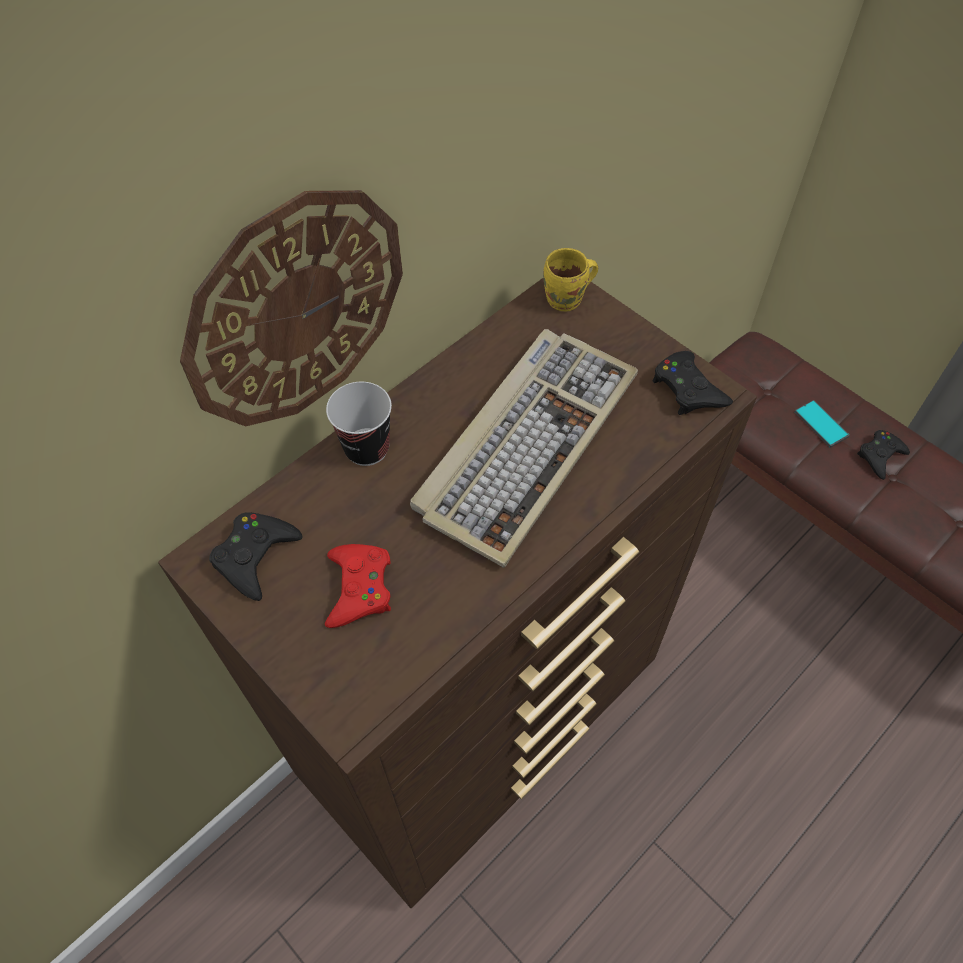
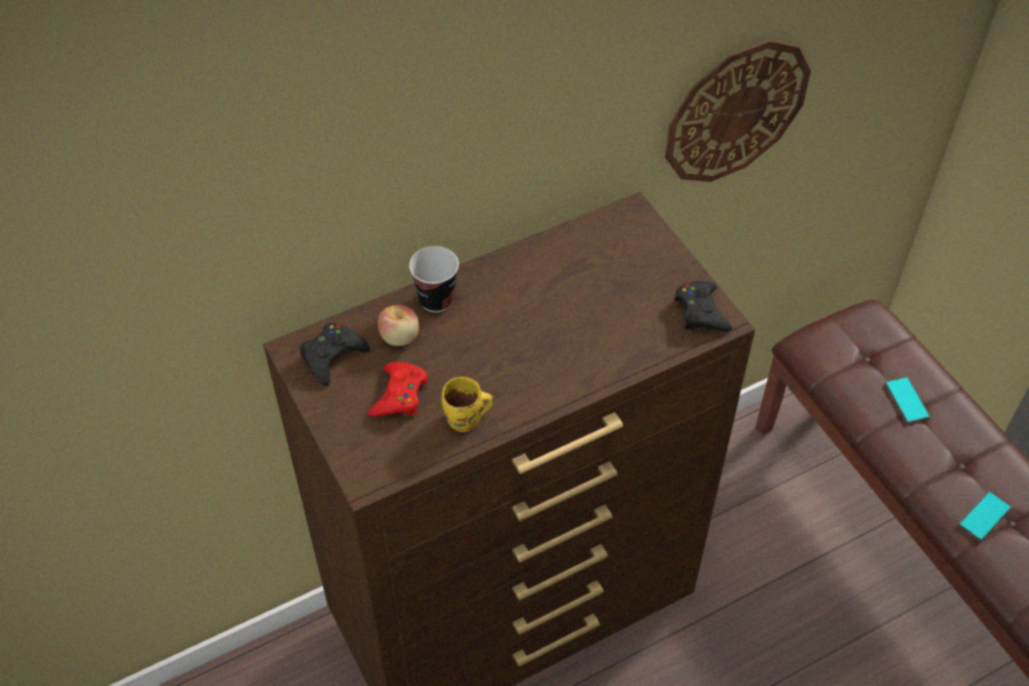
camera: 15 degrees right, 5 degrees down
(296, 310) = (403, 184): wall clock -> wall clock (735, 111)
(336, 509) = (400, 337): none -> apple
(526, 443) = (558, 323): keyboard -> none
(567, 300) = (631, 222): yellow mug -> yellow mug (466, 421)
(880, 456) = (954, 443): black game controller -> none
(934, 522) = (984, 516): none -> phone

